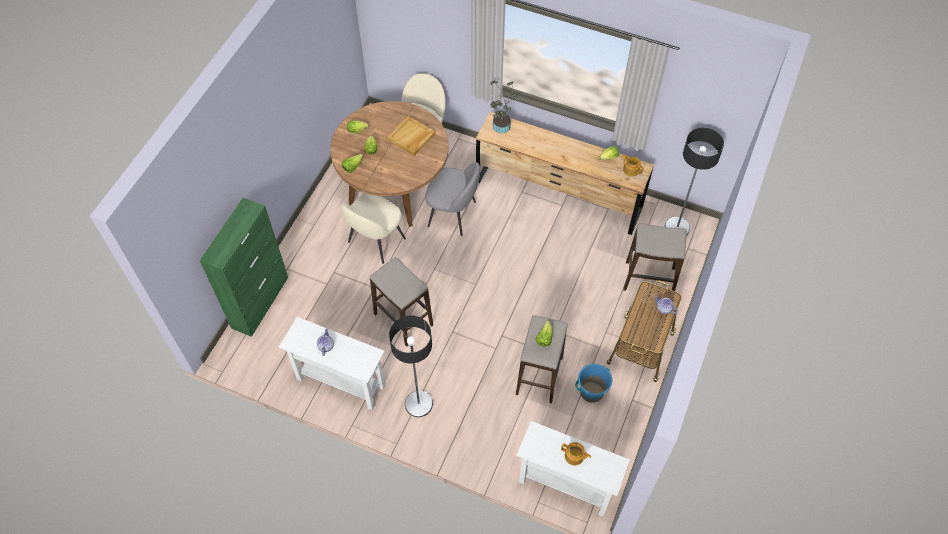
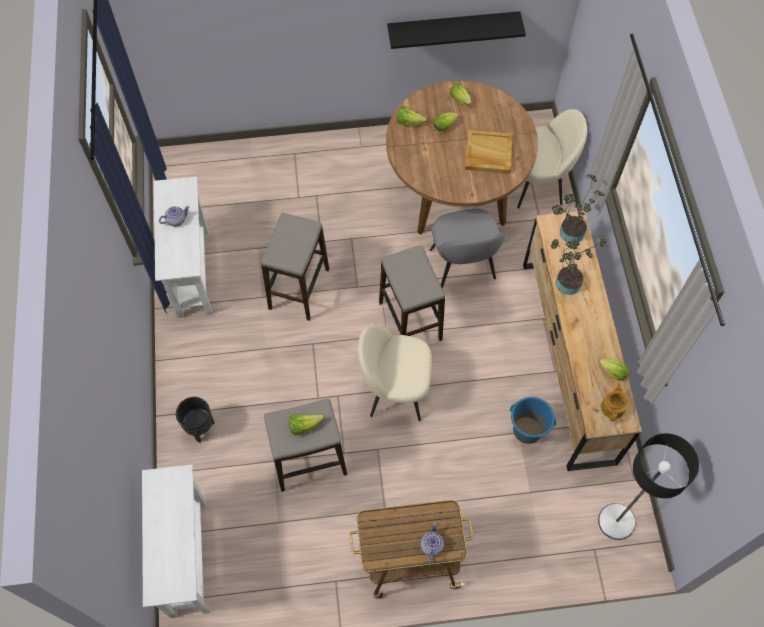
camera: 60 degrees right, 5 degrees up
(260, 302) = (243, 153): green cabinet -> none
(315, 94) = (453, 28): none -> black shelf
(375, 241) = (378, 211): beige chair -> beige chair (395, 390)
(418, 404) = (207, 357): floor lamp -> none
(473, 434) = (200, 429): none -> black planter
(533, 148) = (565, 282): none -> potted plant
(574, 456) = (169, 534): teapot -> none
(591, 392) = (321, 529): blue bucket -> blue bucket (527, 430)
(648, 279) = (516, 522): stool -> stool (410, 321)

